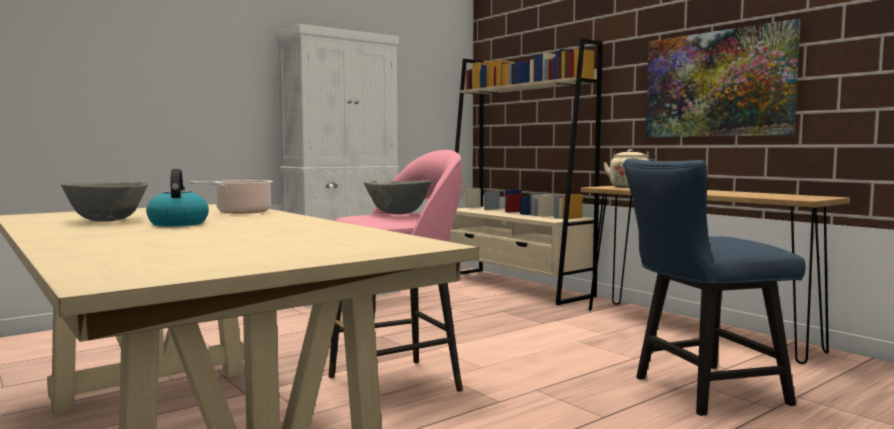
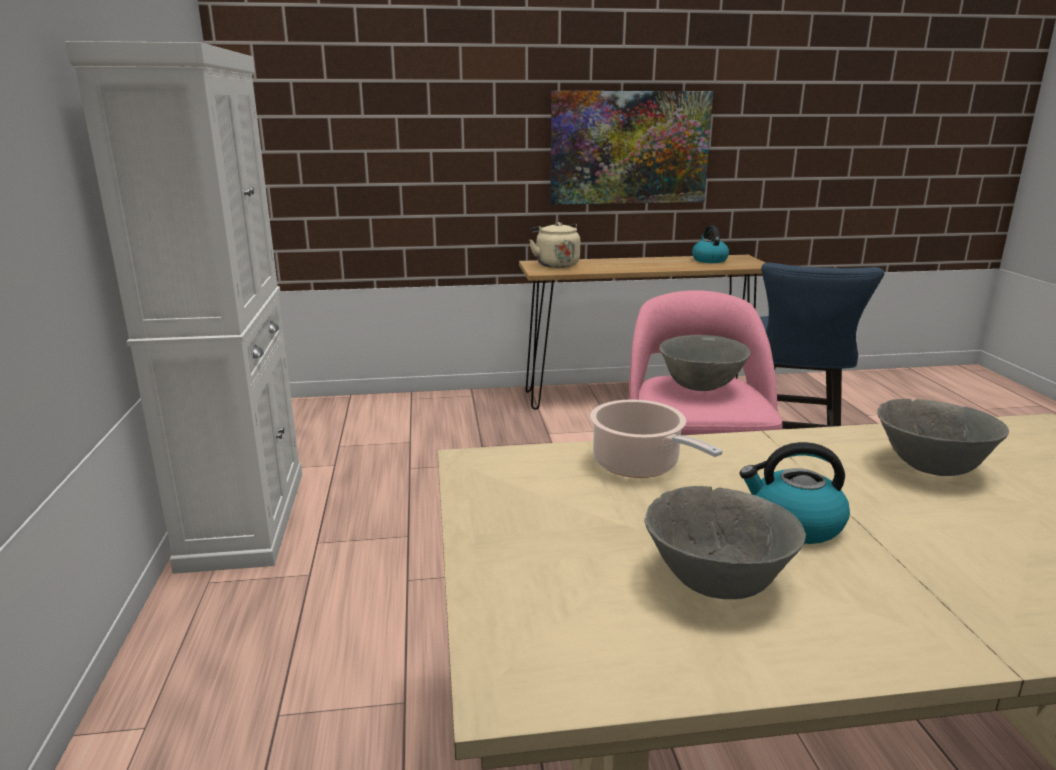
camera: 60 degrees left, 15 degrees up
(288, 232) = (930, 468): none -> grey bowl
(514, 286) = (386, 407): beige bookcase -> none
(774, 195) = (709, 260): none -> kettle

